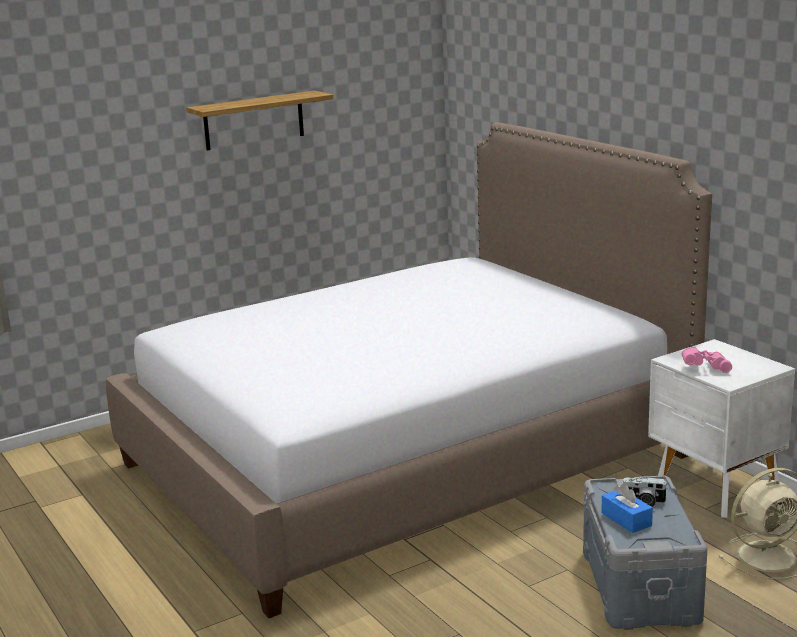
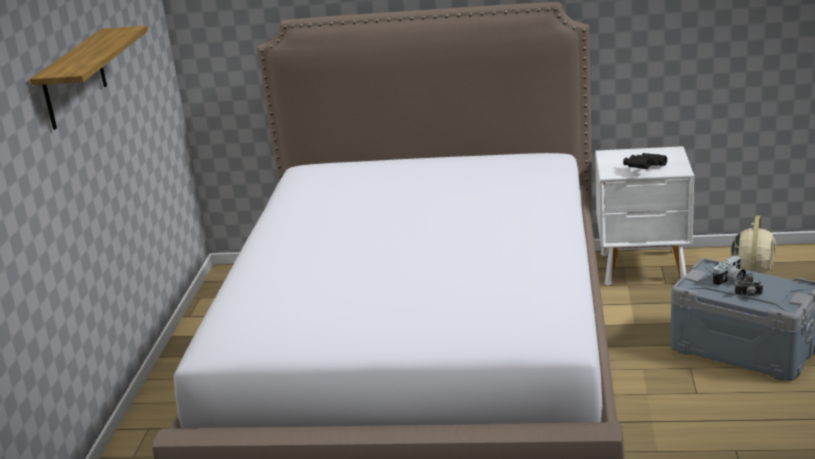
camera: 50 degrees left, 5 degrees up
(626, 519) = (748, 295): blue tissue box -> camera
(704, 368) = (643, 169): pink binoculars -> black binoculars

